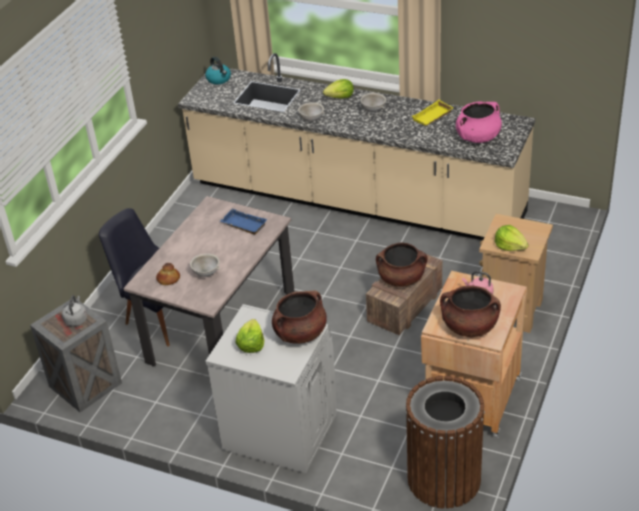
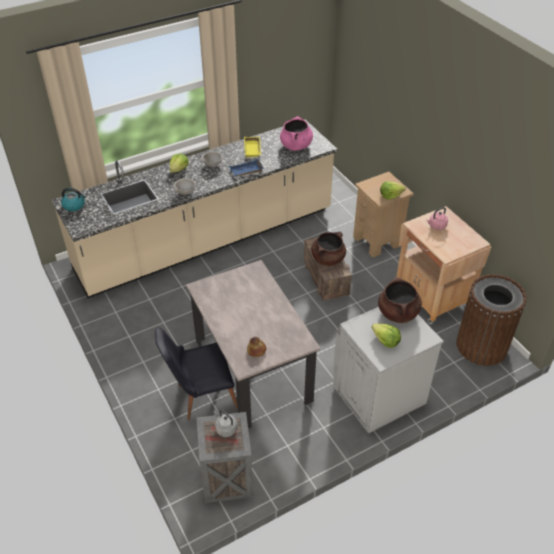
camera: 55 degrees left, 5 degrees up
(206, 273) = (272, 328): grey bowl -> none
(242, 225) = (241, 284): blue tray -> blue tray (246, 171)
(469, 327) = (460, 244): brown cooking pot -> none

